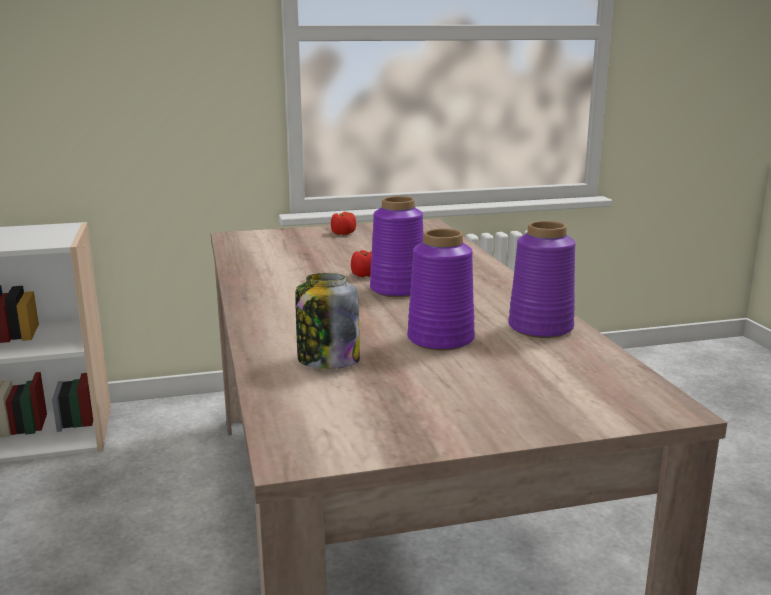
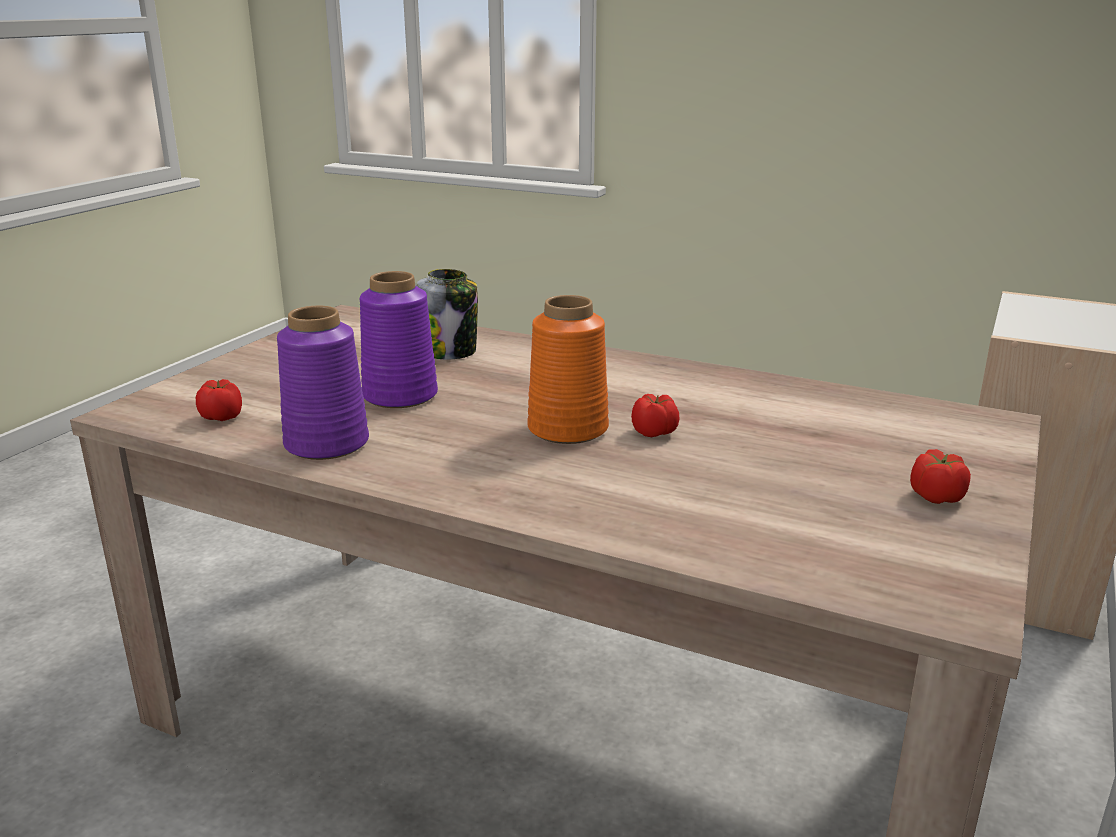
camera: 130 degrees right, 5 degrees up
(397, 290) = (568, 428): purple vase -> orange vase
(589, 372) = (222, 416): none -> tomato

